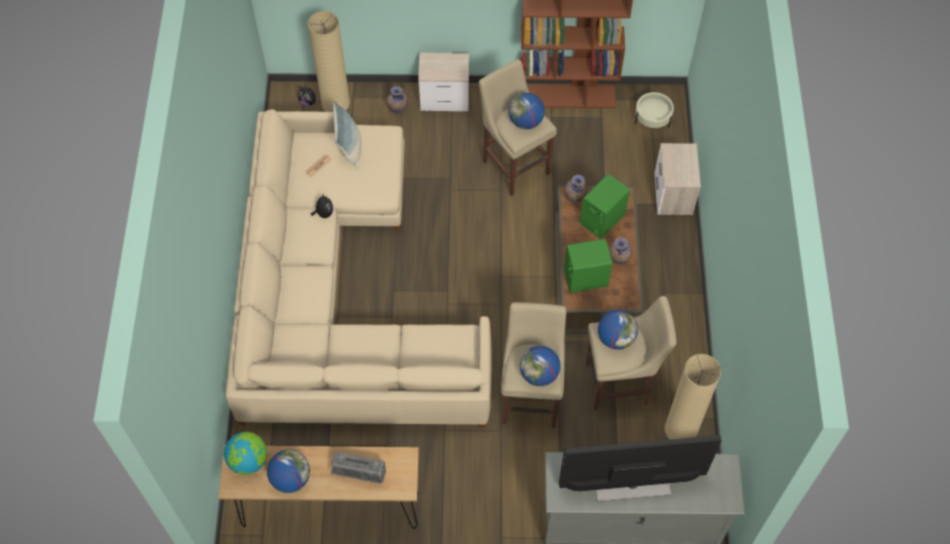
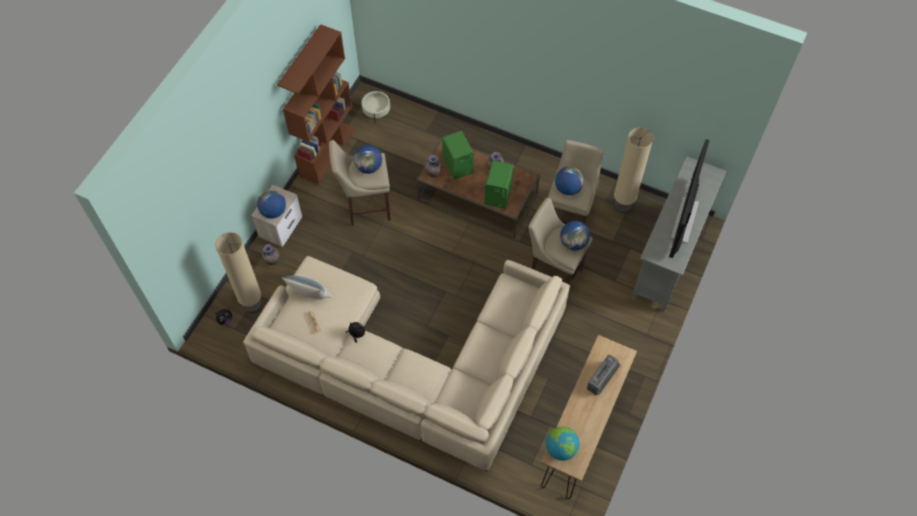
camera: 65 degrees left, 0 degrees up
(291, 478) = (587, 425): globe -> globe (273, 211)
(673, 195) = (444, 127): nightstand -> none

